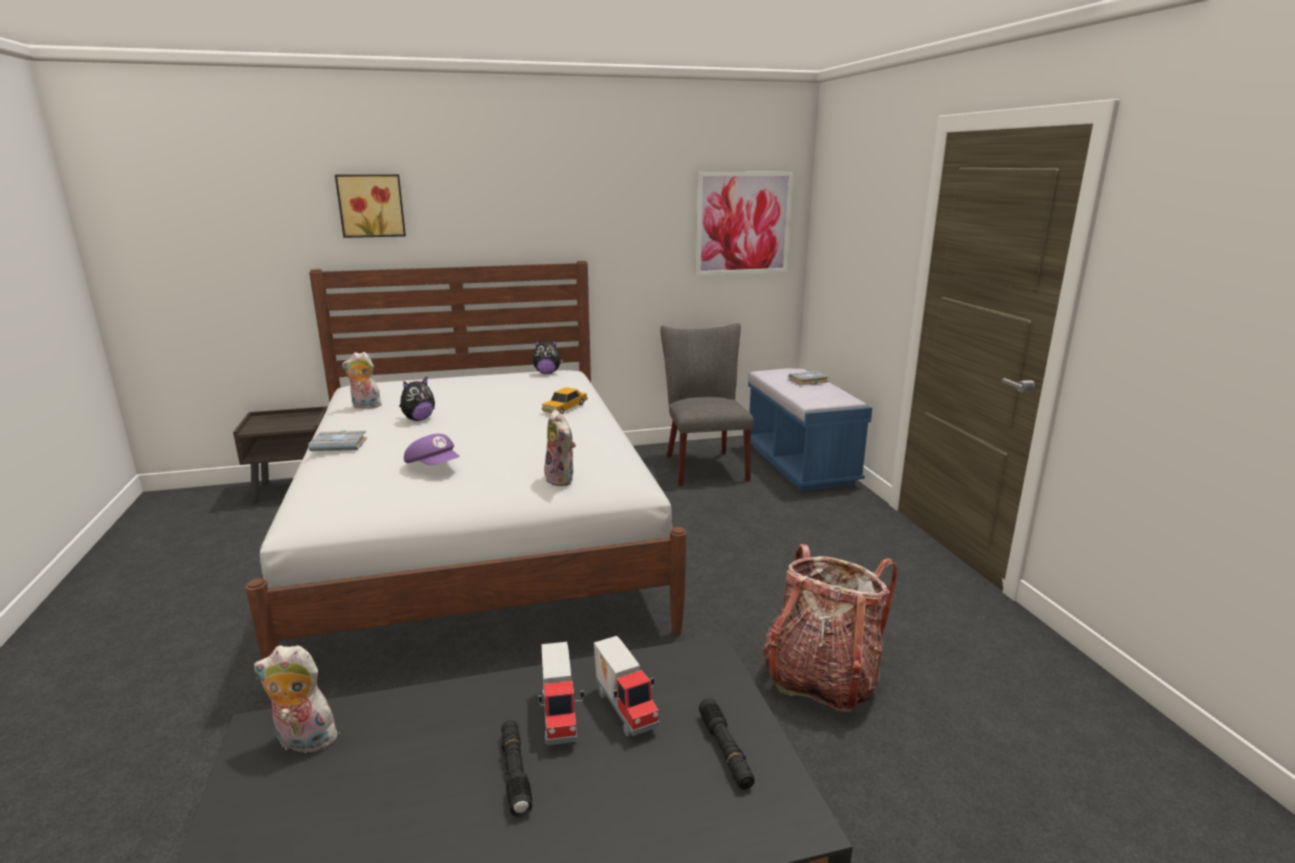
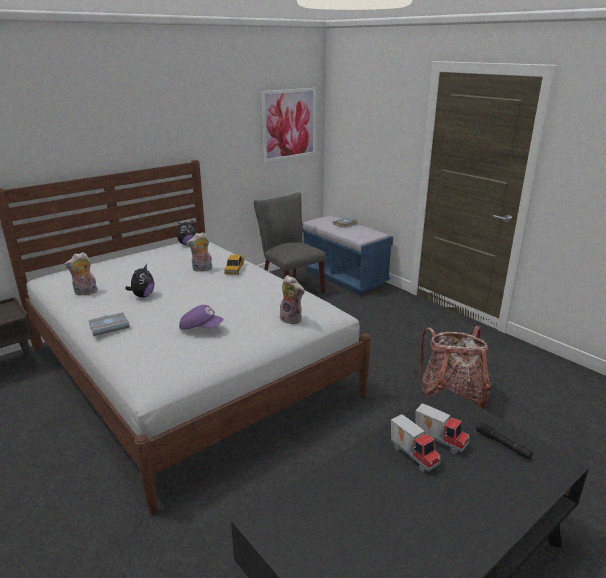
camera: 25 degrees left, 5 degrees up
(303, 742) = (294, 519): plush toy -> plush toy (202, 269)
(371, 205) = (37, 132): picture -> none
(515, 773) = (423, 491): black flashlight -> none

